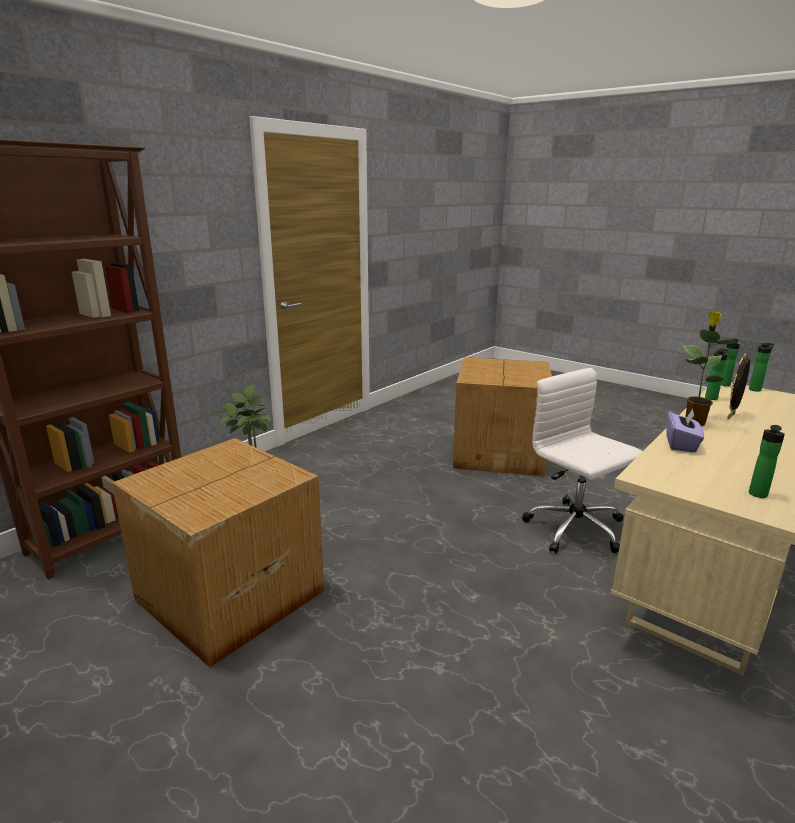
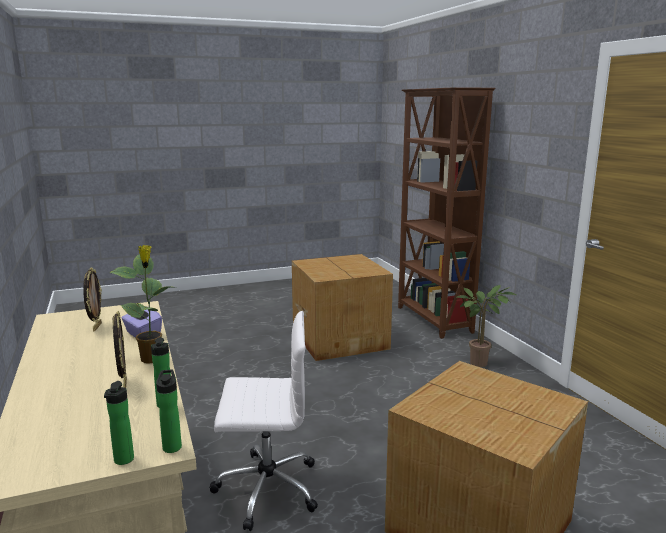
camera: 120 degrees right, 5 degrees down
(727, 474) = (96, 327): none -> picture frame
(757, 495) = (71, 322): bottle -> none

